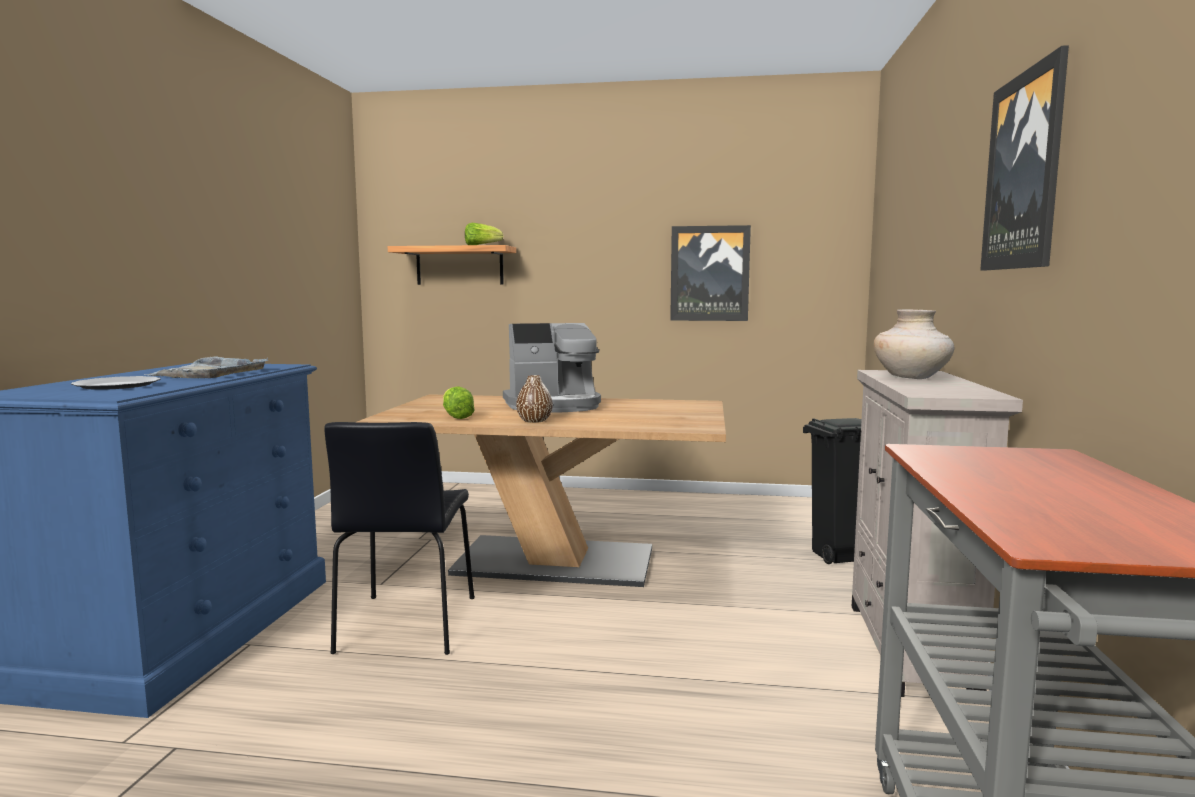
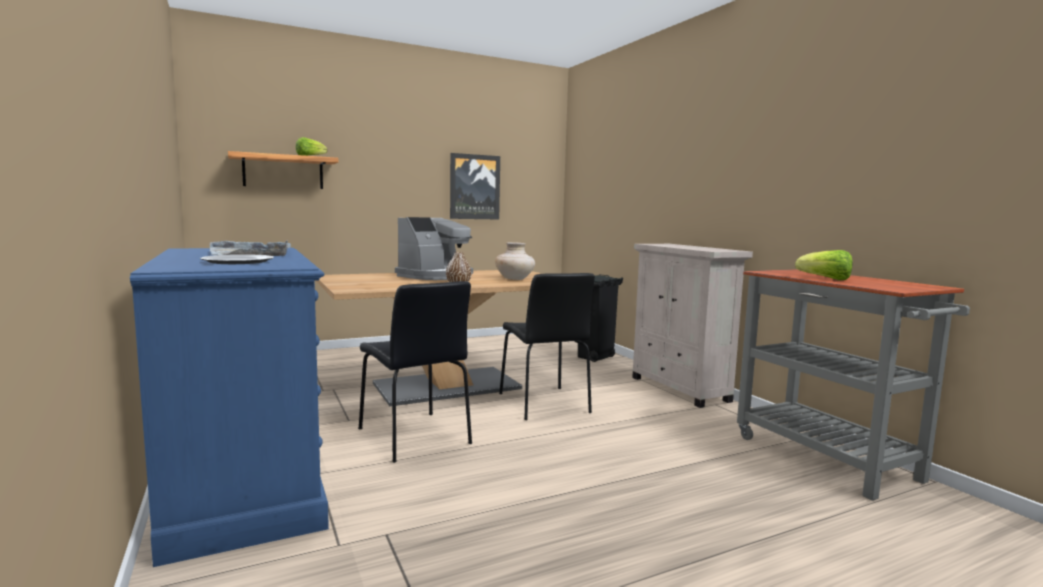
camera: 35 degrees left, 0 degrees up
(456, 416) = (396, 285): lettuce -> lettuce (825, 279)
(636, 619) = (545, 404): none -> black chair
(911, 378) = (674, 246): beige vase -> beige vase (515, 279)
(1025, 171) = (742, 143): picture -> none

